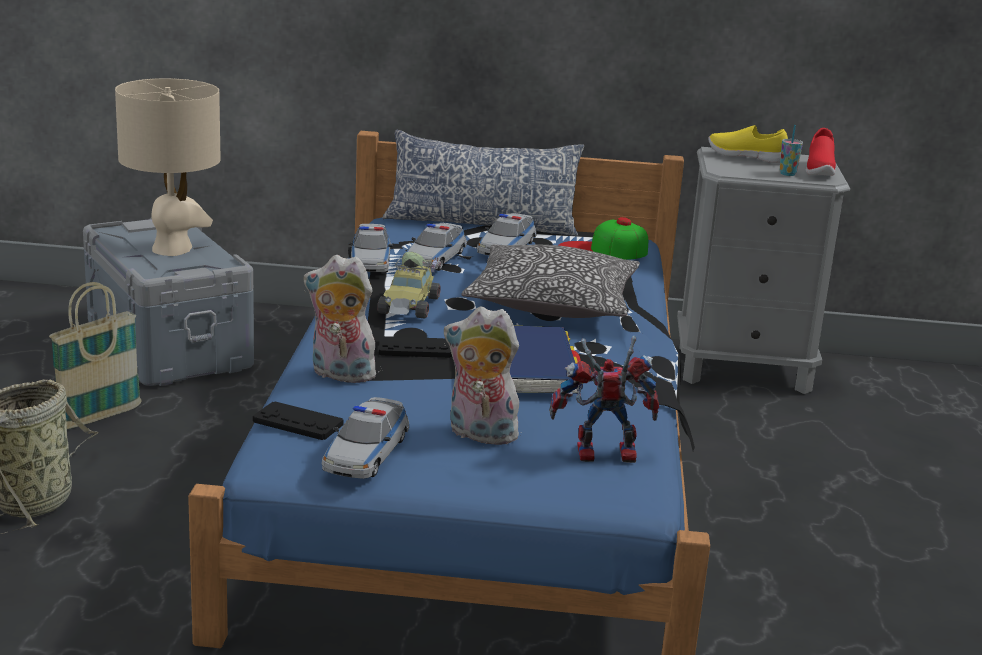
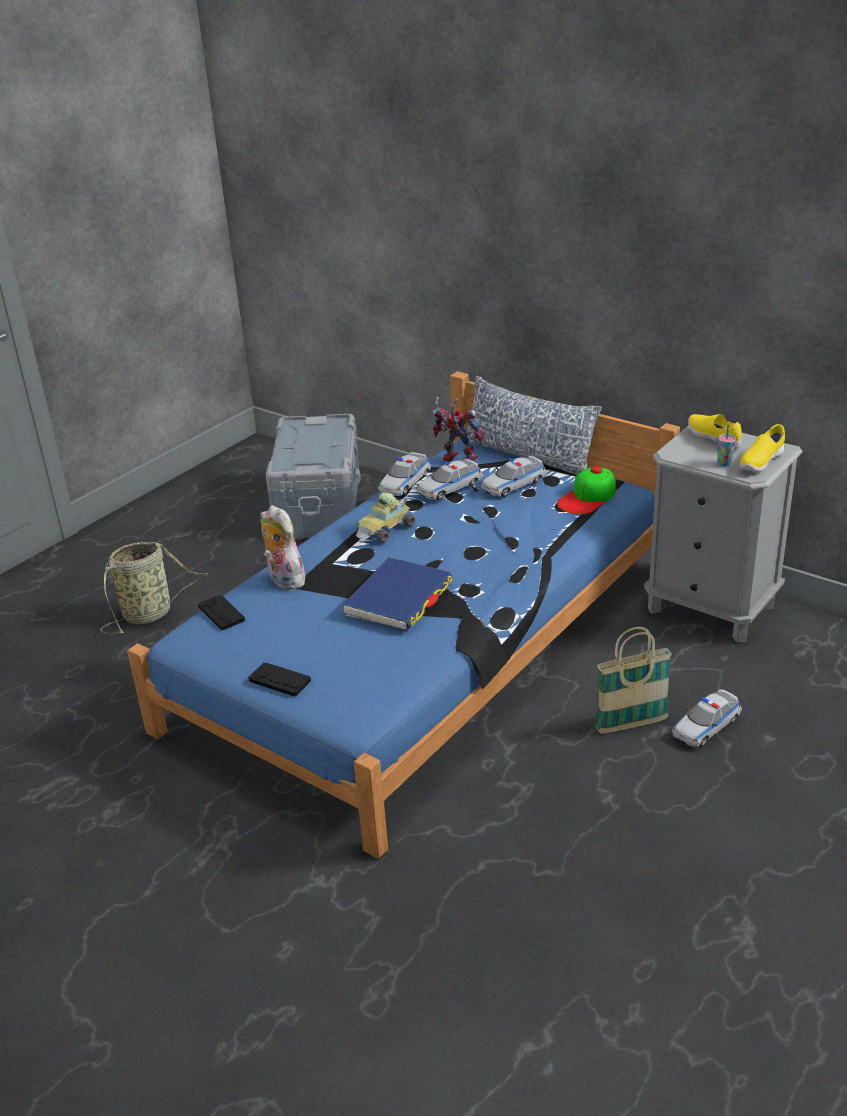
camera: 35 degrees right, 10 degrees up
(99, 417) = (231, 558): basket -> basket (631, 724)
(172, 249) = (315, 445): beige table lamp -> none
(366, 454) = (234, 646): toy car -> toy car (706, 726)
(415, 349) = (351, 568): black game controller -> black game controller (279, 680)
(479, 435) = (313, 648): plush toy -> none
(552, 303) = (488, 544): pillow -> none
(600, 456) = (368, 684): toy robot -> toy robot (456, 459)
(602, 250) = (587, 497): cap -> cap turned 75 degrees counterclockwise
(818, 170) = (760, 462): red shoe -> yellow shoe

